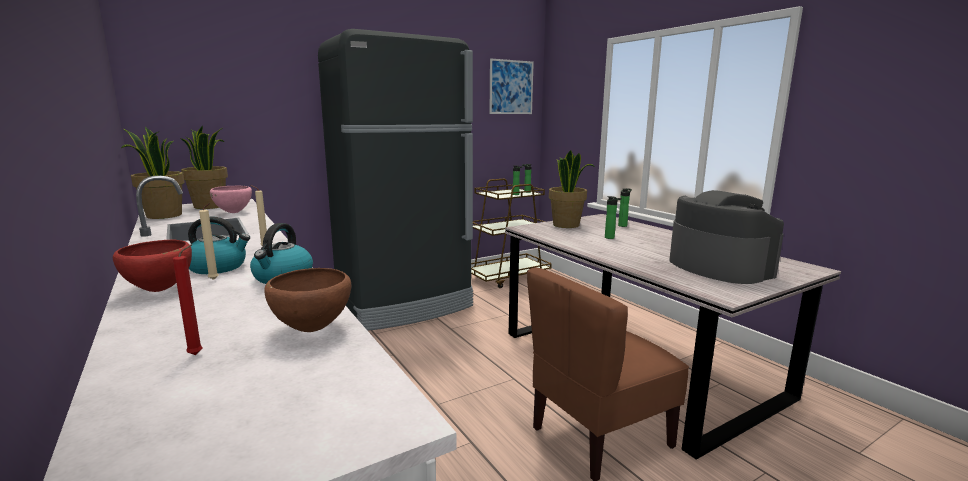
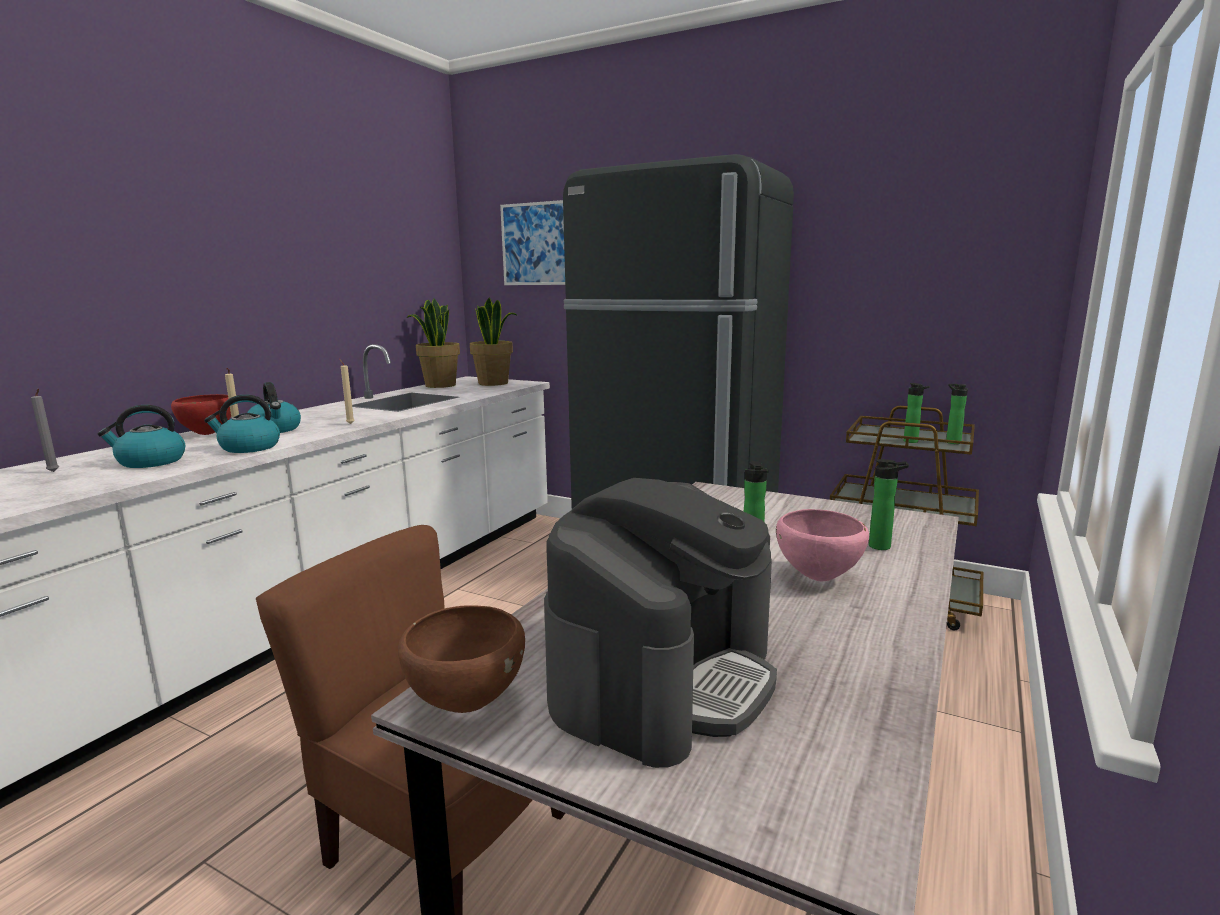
camera: 60 degrees right, 0 degrees up
(198, 354) = (54, 472): red candle -> grey candle
(234, 212) = (477, 392): pink bowl -> pink bowl (819, 578)
(256, 311) = (150, 462): none -> kettle
(311, 330) = (98, 482): brown bowl -> brown bowl (466, 705)
(511, 87) = (981, 223): picture -> picture (535, 244)
(566, 225) = (787, 509): potted plant -> none

